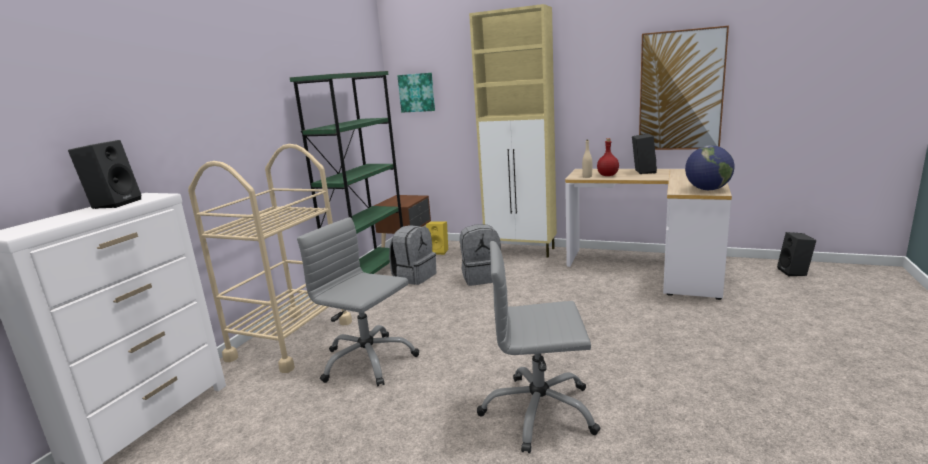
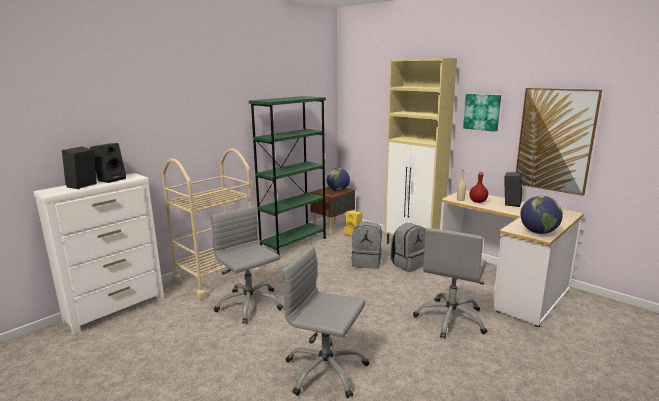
camera: 20 degrees right, 0 degrees up
(408, 199) = (338, 190): none -> globe
(414, 277) = (322, 251): grey backpack -> grey backpack (408, 264)
(417, 92) = (356, 111): picture -> picture (482, 112)
(629, 314) = (451, 319): none -> grey office chair
(794, 272) = (633, 320): black speaker -> black speaker (82, 186)

